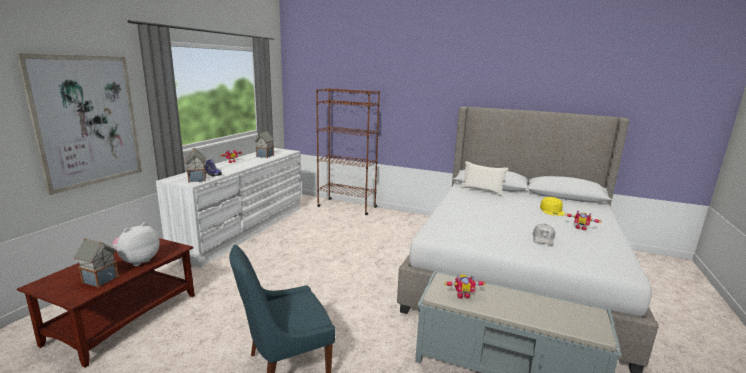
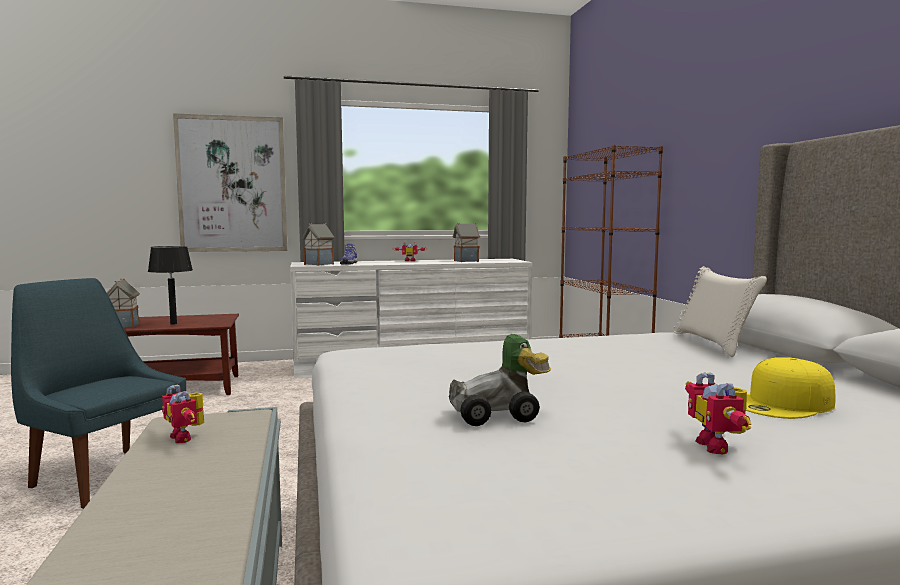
camera: 55 degrees right, 10 degrees down
(138, 261) = (173, 324): plush toy -> black table lamp
(543, 239) = (498, 416): white cap -> toy car

